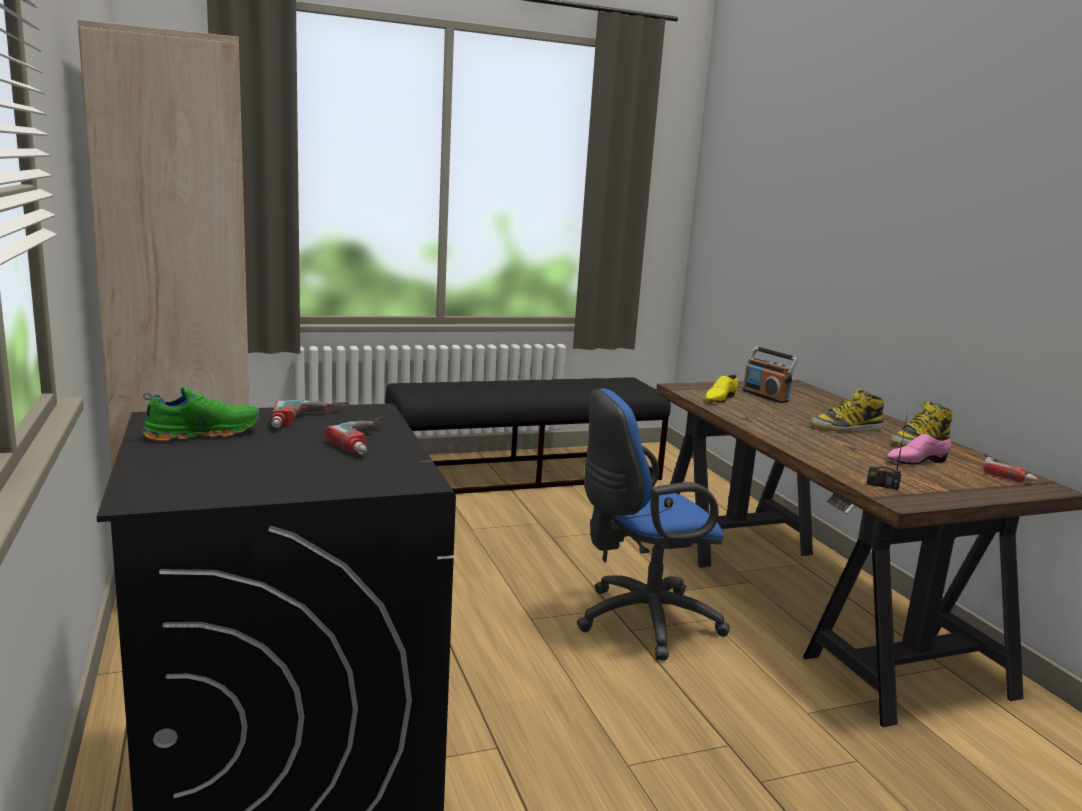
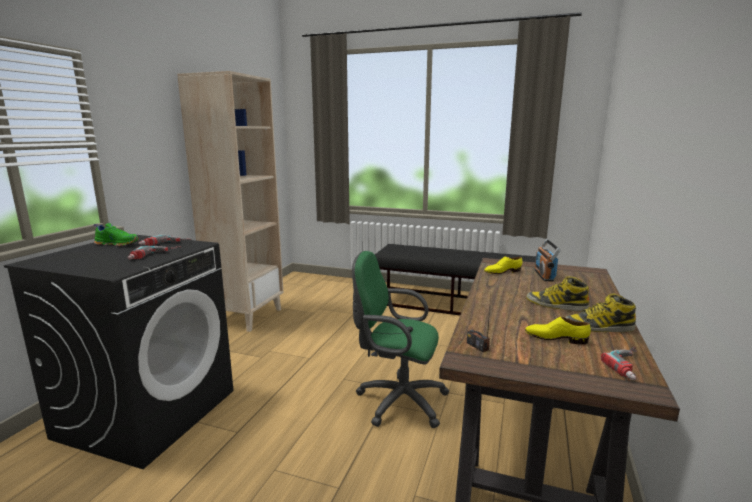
camera: 40 degrees right, 0 degrees up
(640, 621) = (397, 401): blue office chair -> green office chair
(916, 461) = (555, 338): pink shoe -> yellow shoe

